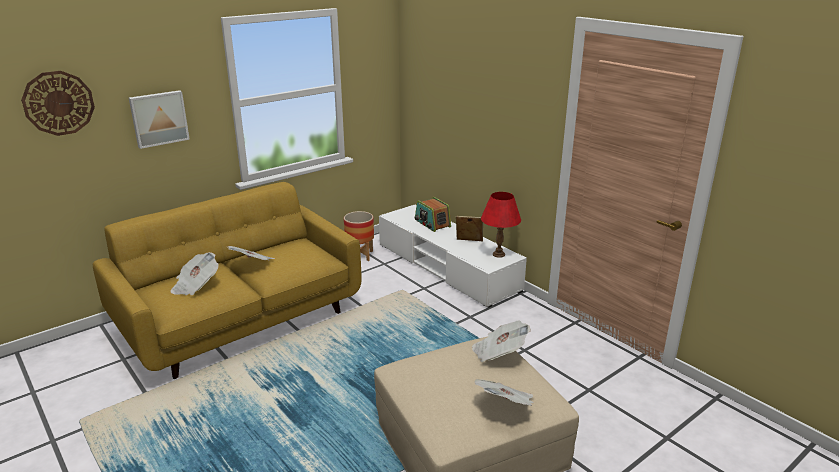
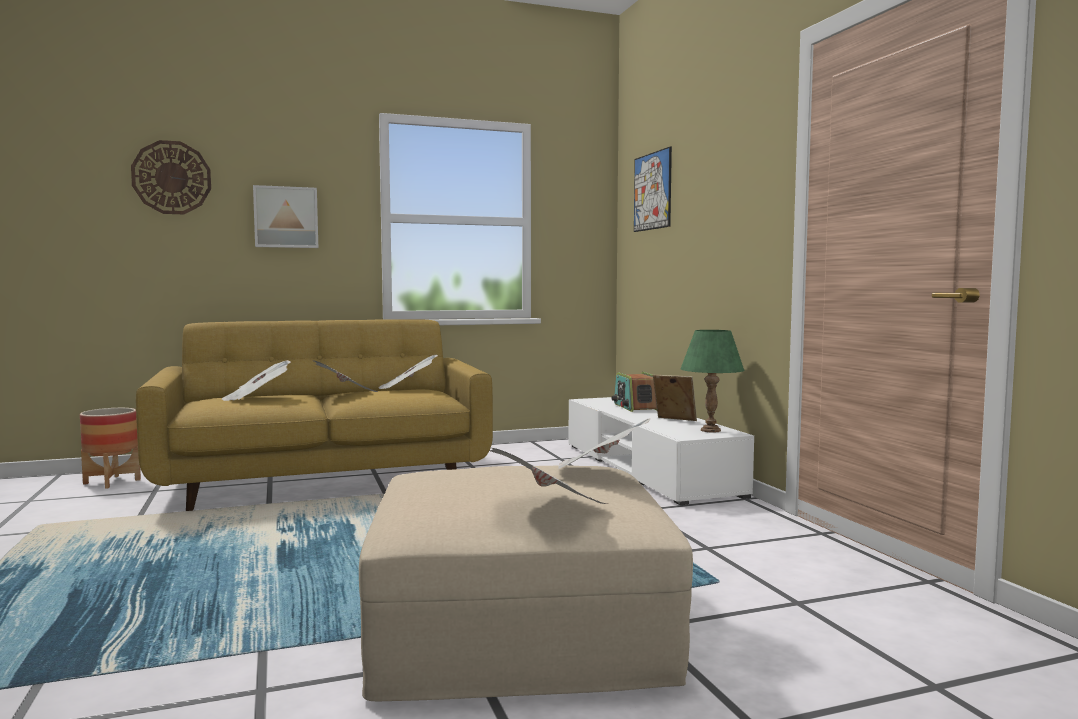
camera: 20 degrees right, 20 degrees down
(288, 246) = (407, 388): none -> newspaper
(360, 255) = (534, 450): planter -> planter (112, 482)
(437, 67) = (652, 191): none -> picture
(499, 254) = (711, 430): red table lamp -> green table lamp

